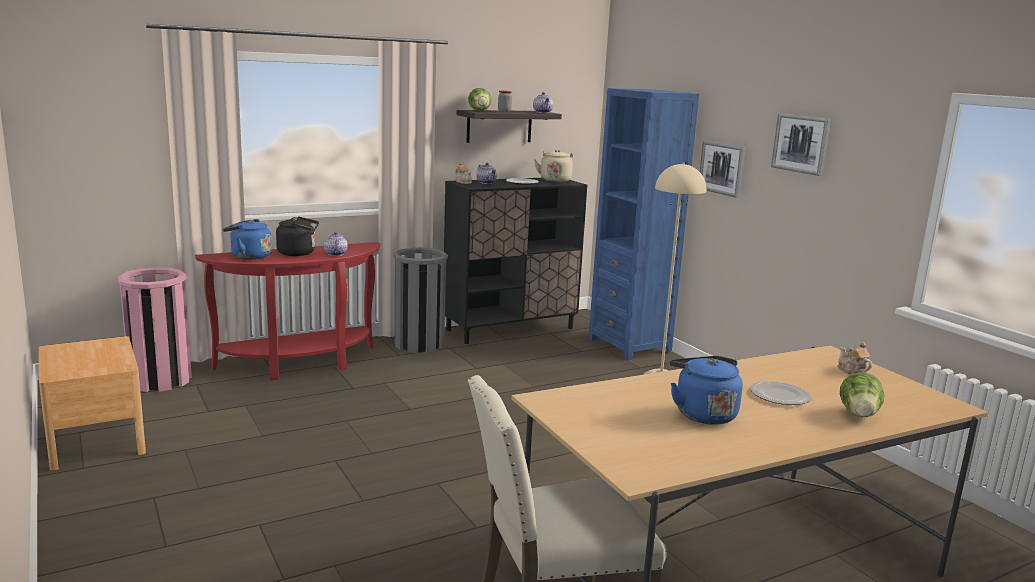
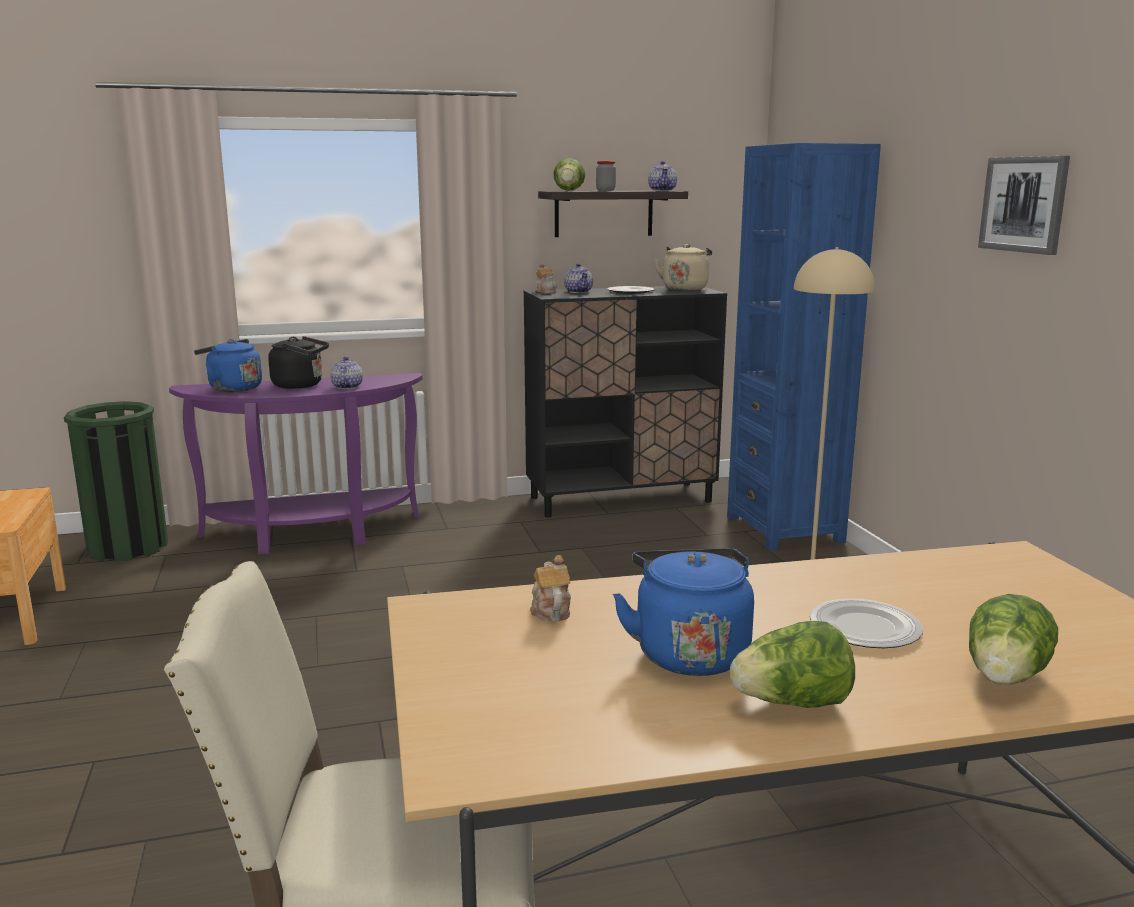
camera: 15 degrees right, 0 degrees up
(160, 380) = (128, 547): pink trash can -> green trash can
(301, 364) = (311, 535): red console table -> purple console table
(419, 344) = (482, 515): grey trash can -> none
(722, 168) = (911, 257): picture -> none
(770, 434) = (792, 703): none -> lettuce
(851, 371) = (1040, 590): teapot -> teapot (550, 610)

